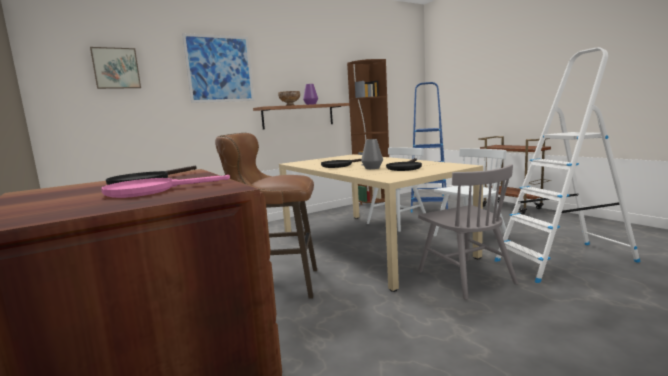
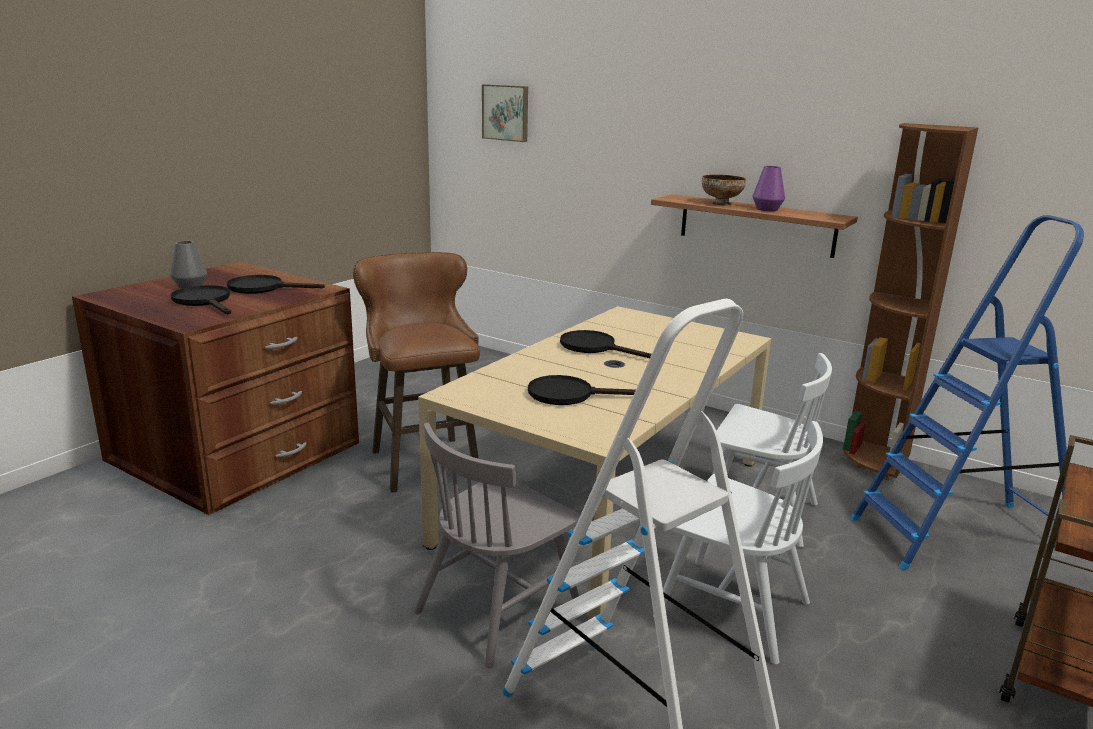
camera: 65 degrees right, 10 degrees up
(151, 190) = (205, 301): pink frying pan -> black frying pan
(220, 69) = (630, 120): picture -> none
(372, 168) = (564, 372): grey vase -> grey vase (190, 286)

